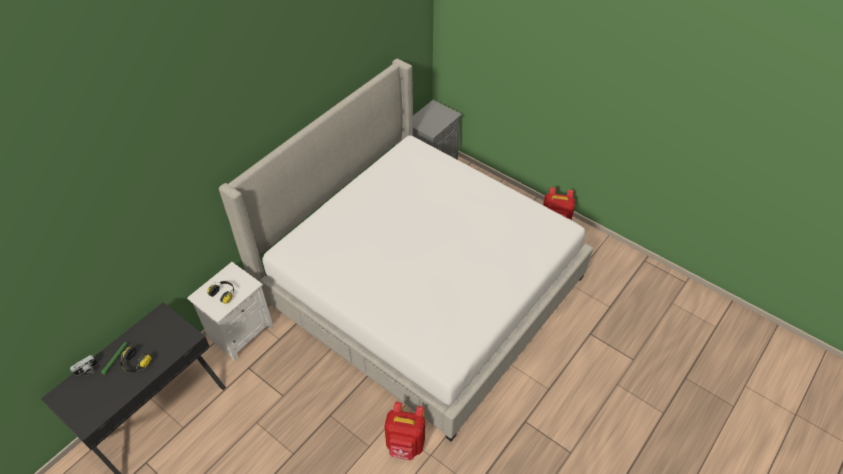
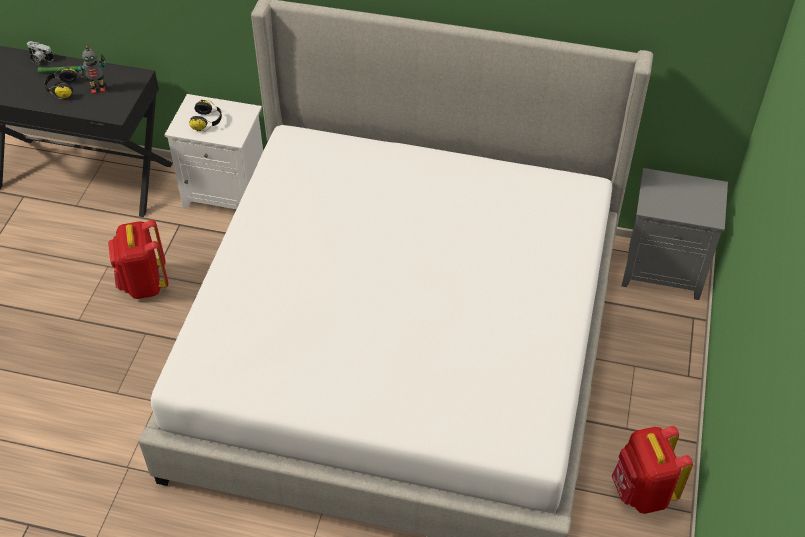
camera: 65 degrees right, 0 degrees up
(155, 341) = (98, 89): none -> toy robot
(405, 445) = (133, 432): red backpack -> red backpack (144, 284)

